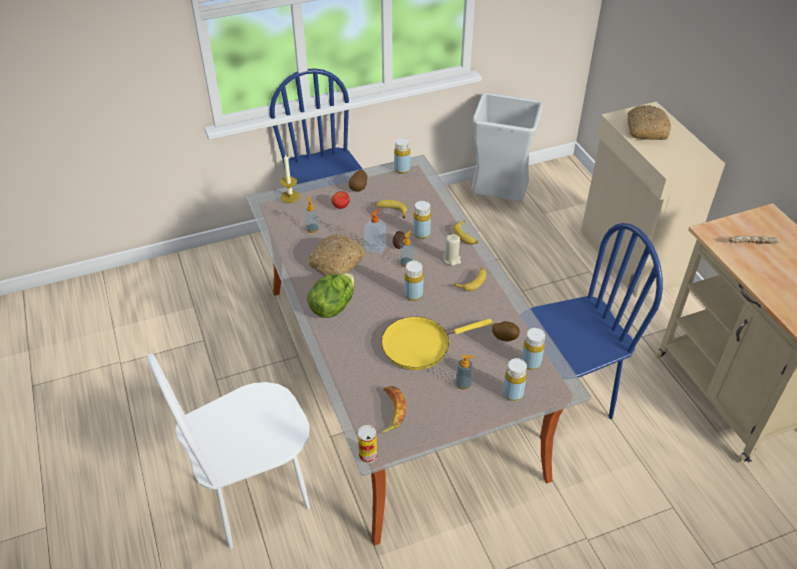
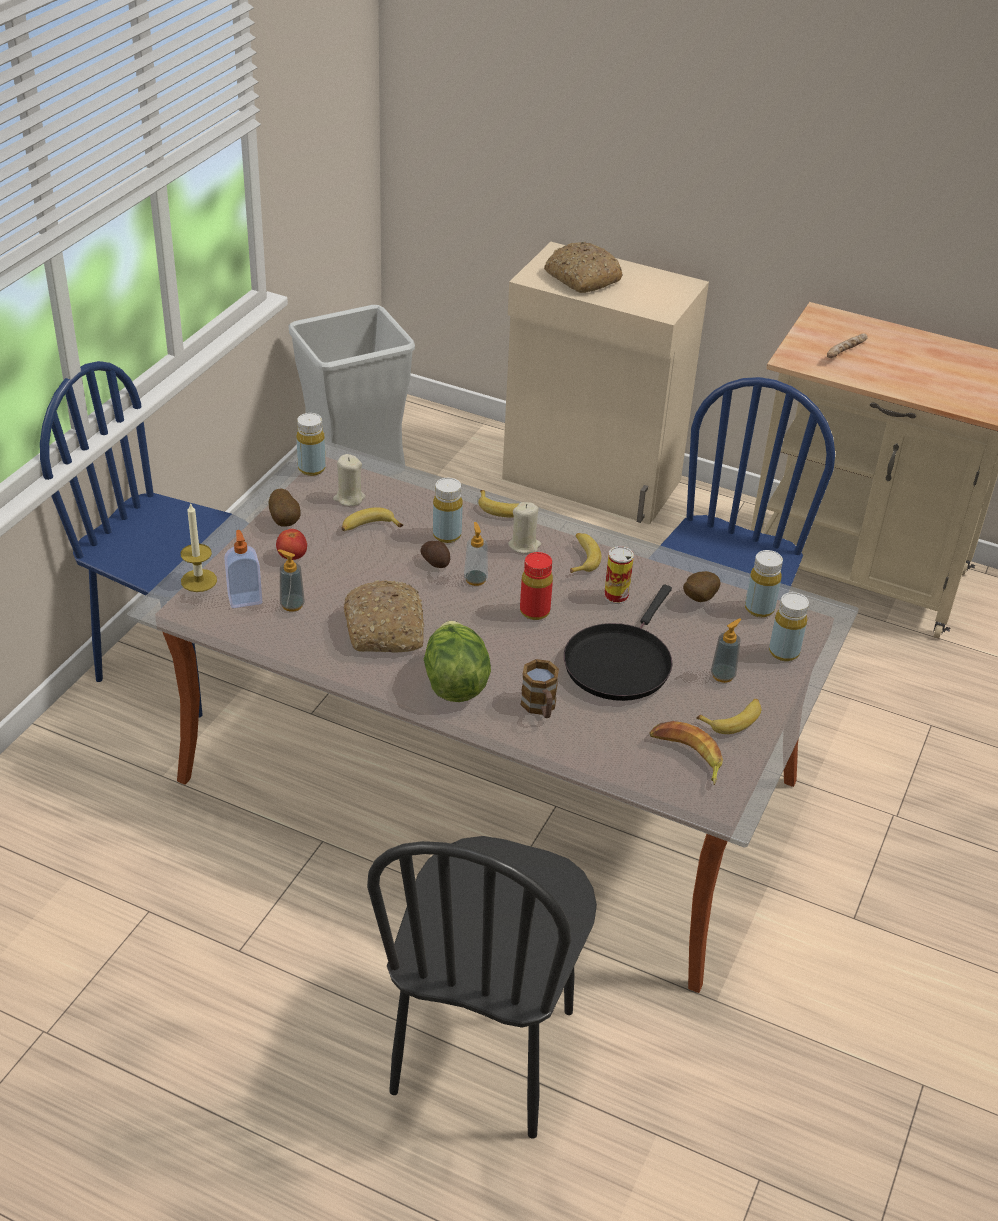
camera: 45 degrees left, 5 degrees down
(254, 496) = (485, 1052): white chair -> black chair
(354, 342) = (540, 707): none -> mug
(368, 455) = (727, 818): can -> can (616, 596)
(375, 247) = (411, 582): soap dispenser -> soap dispenser (245, 599)
(400, 192) = (349, 498): none -> beige candle
(413, 295) = (534, 611): yellow bottle -> red bottle
(420, 345) = (619, 662): yellow frying pan -> black frying pan
(438, 409) = (733, 719): none -> banana

